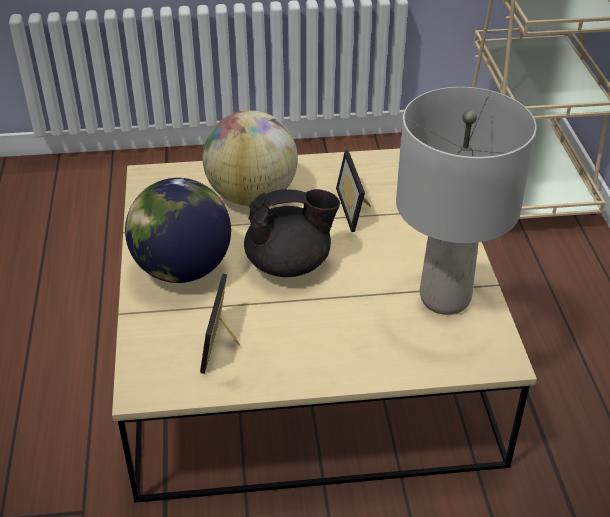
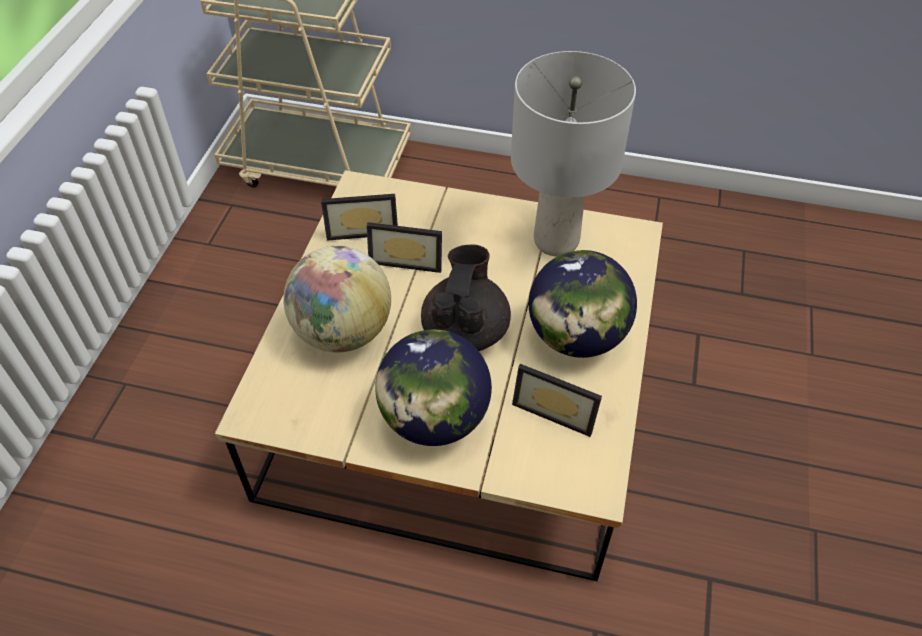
camera: 70 degrees left, 10 degrees up
(320, 339) = (576, 337): none -> globe
(376, 174) = (362, 228): none -> picture frame

